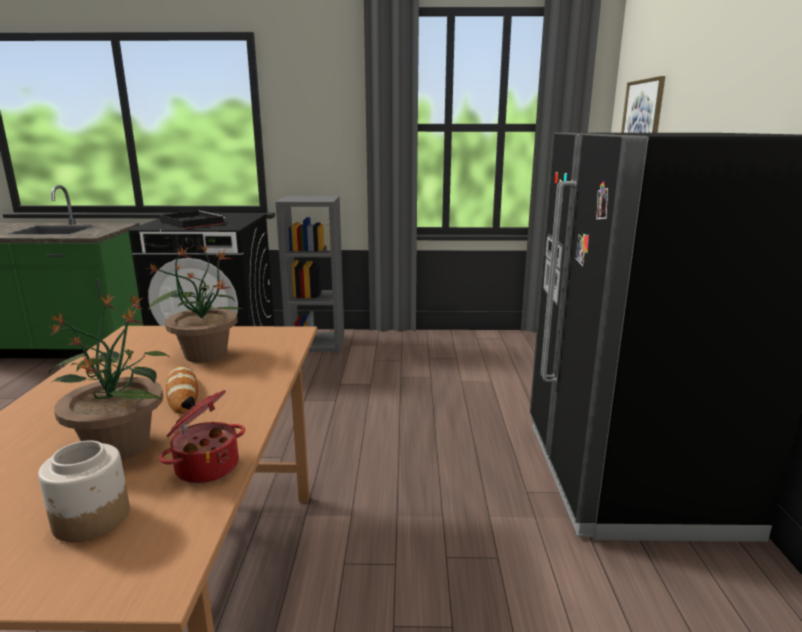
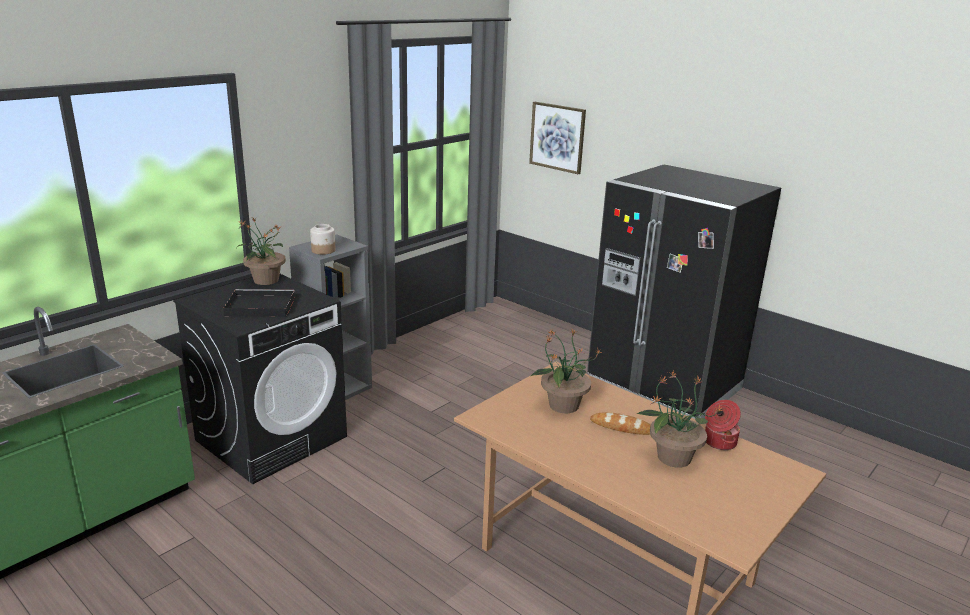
camera: 50 degrees left, 5 degrees up
(91, 519) = (743, 477): jar -> jar (323, 250)
(243, 215) = (265, 280): none -> potted plant

